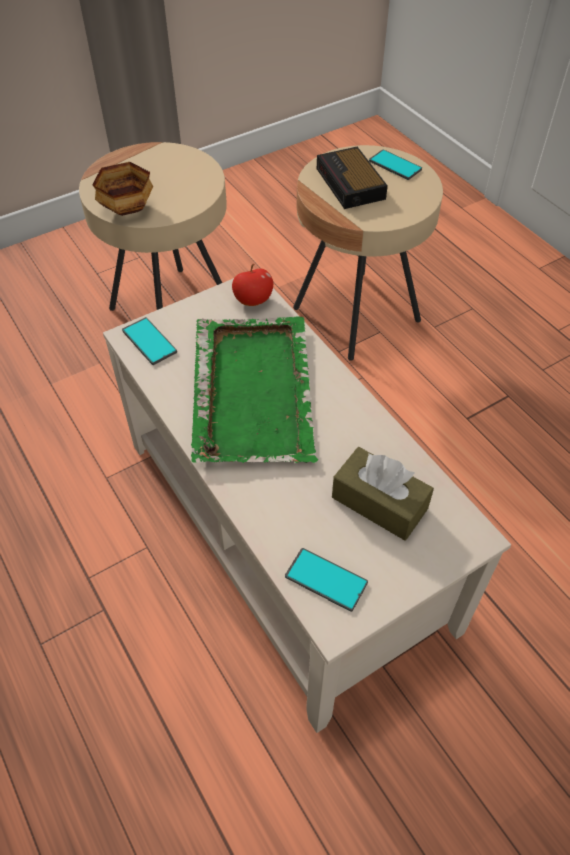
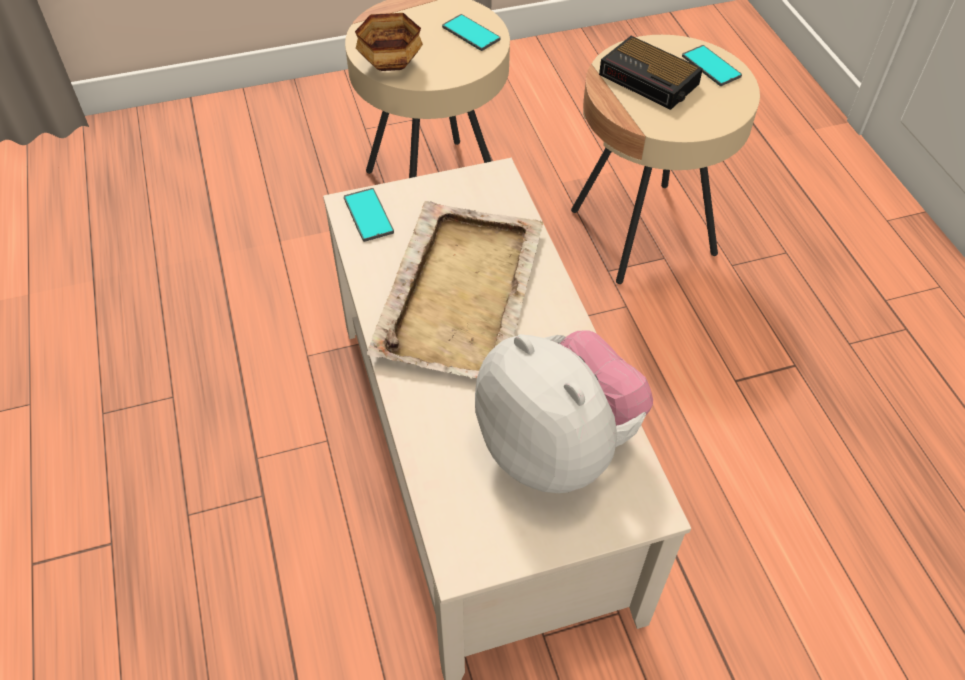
camera: 15 degrees right, 0 degrees up
(253, 300) = (496, 192): apple -> none
(253, 390) = (461, 291): green tray -> beige tray
(326, 580) = (468, 514): phone -> phone (471, 33)
(351, 184) = (650, 80): alarm clock -> alarm clock turned 45 degrees counterclockwise
(379, 503) = (557, 446): brown tissue box -> plush toy

